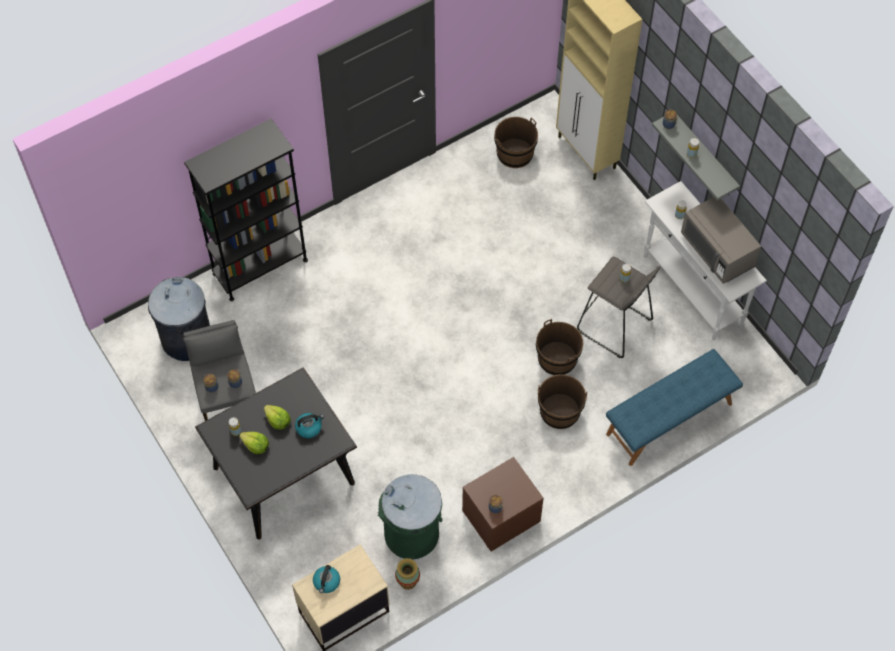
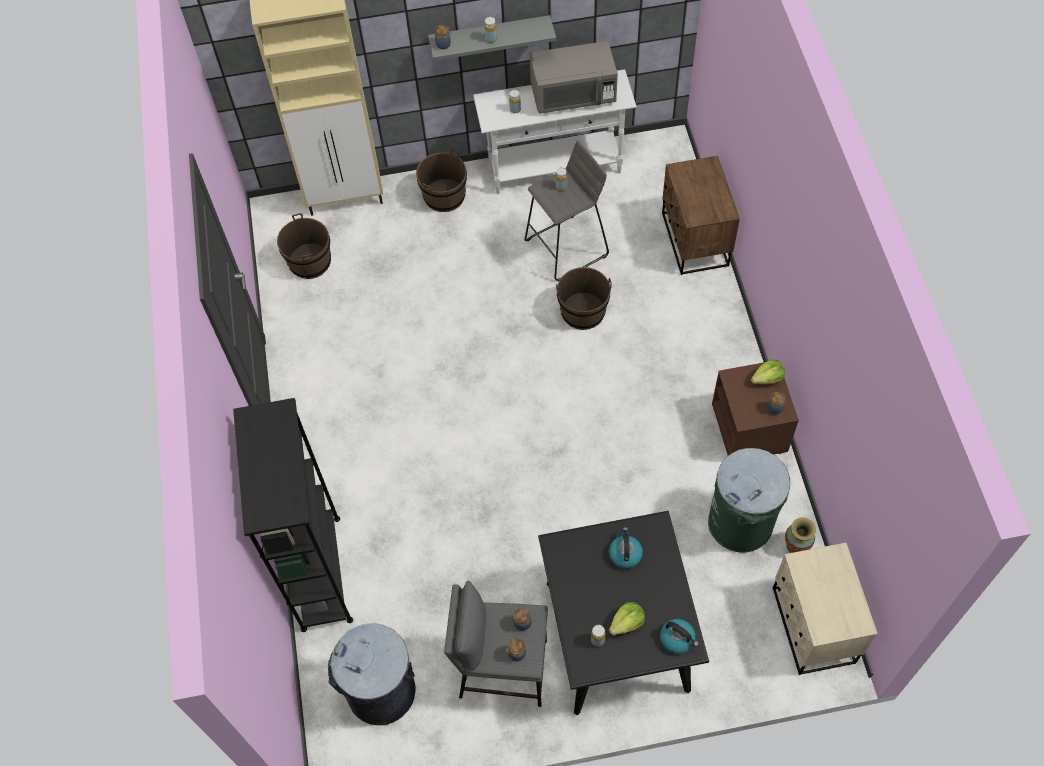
camera: 65 degrees left, 0 degrees up
(277, 421) = (602, 586): lettuce -> lettuce (767, 378)
(326, 582) = (822, 606): kettle -> kettle (677, 639)
(559, 412) = (646, 331): brown bucket -> brown bucket (444, 196)
(669, 419) = (694, 240): blue bench -> brown nightstand

